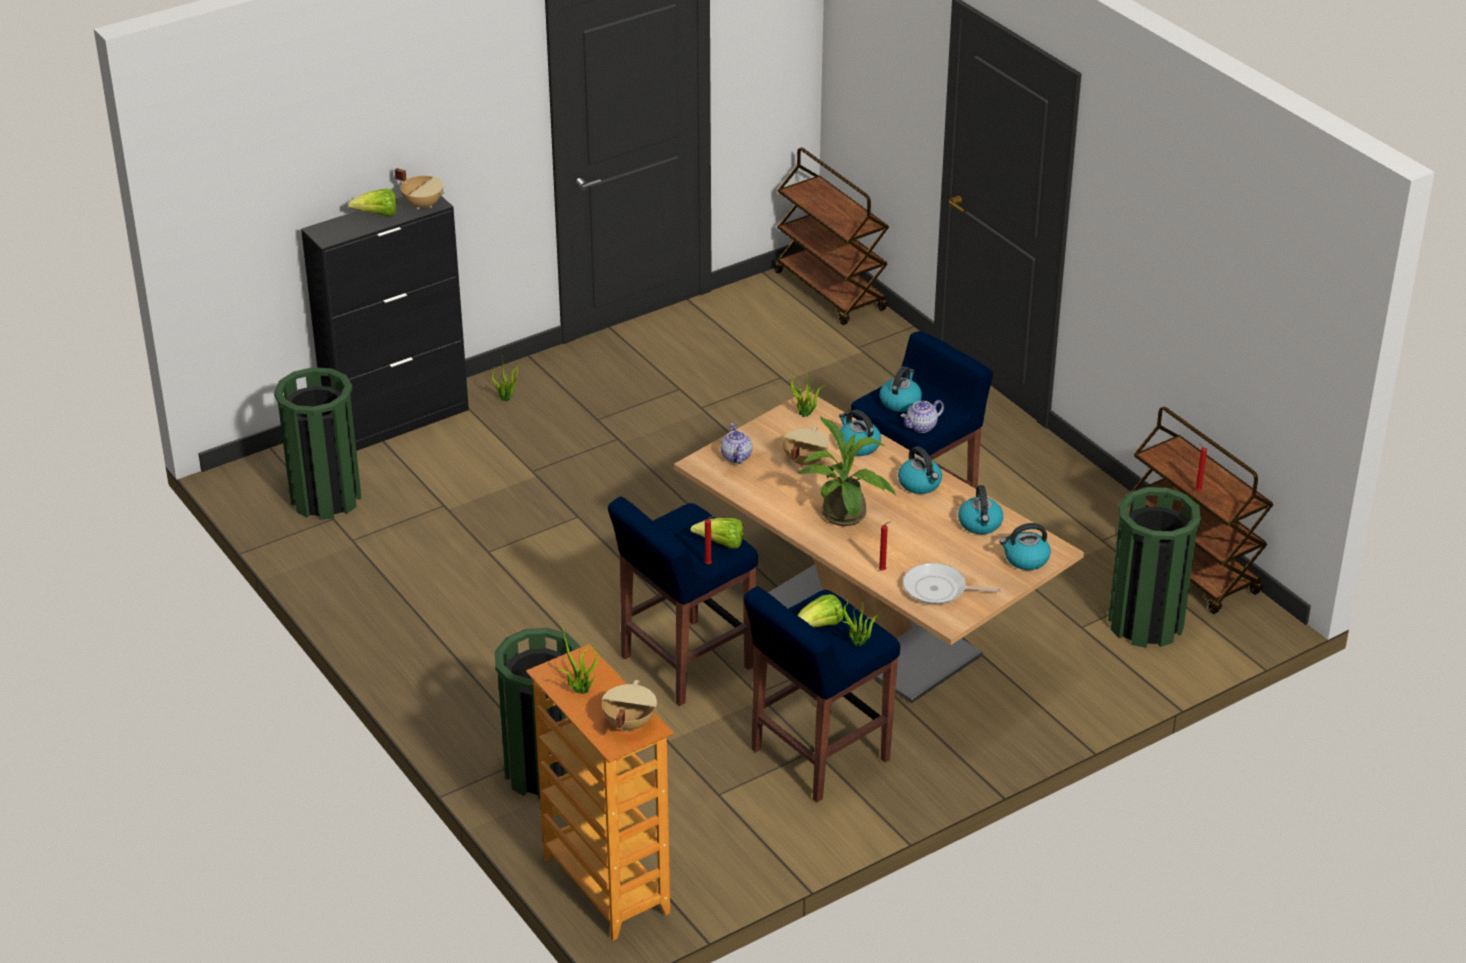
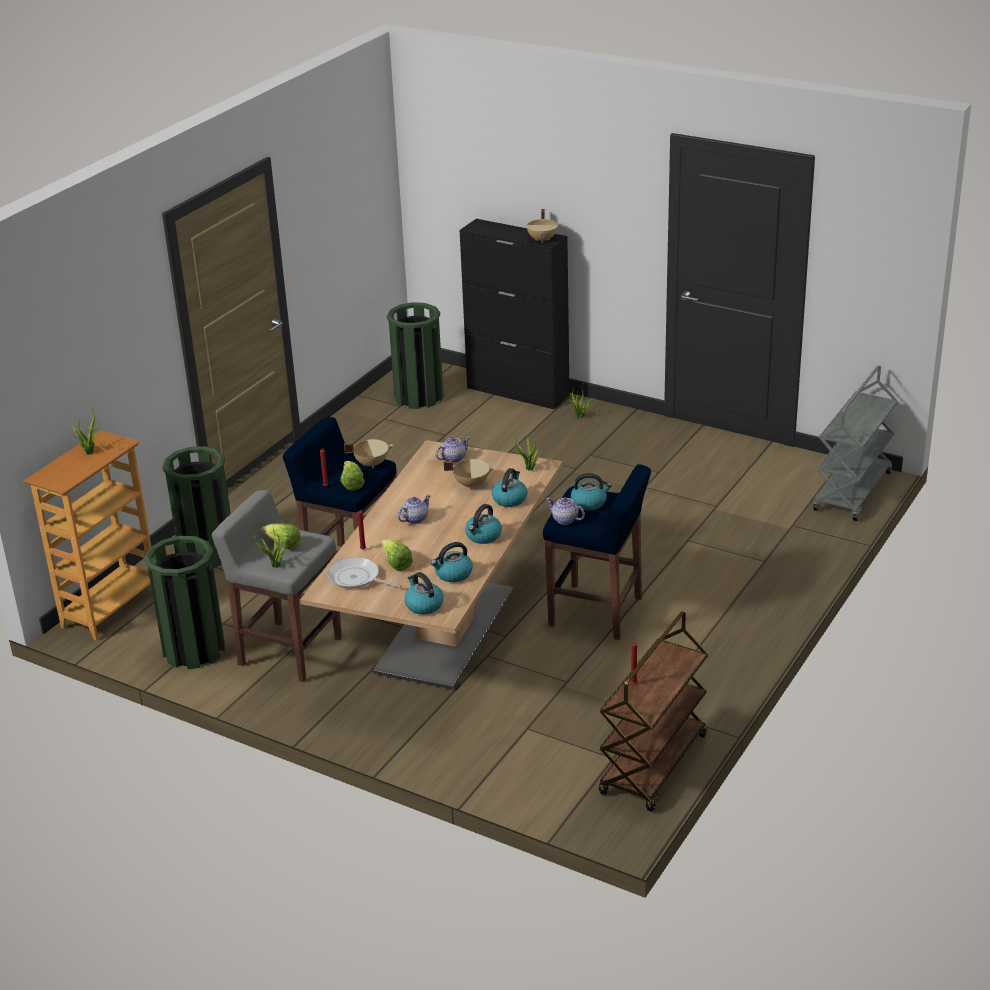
camera: 65 degrees right, 5 degrees down
(378, 215) = (515, 232): lettuce -> lettuce (396, 564)
(628, 723) = (64, 476): beige cooking pot -> beige cooking pot (371, 463)
(818, 756) = (288, 651): blue stool -> grey stool
(831, 291) = (853, 492): brown cart -> grey cart
(846, 518) = (415, 519): potted plant -> teapot
(939, 590) = (356, 578): frying pan -> frying pan turned 45 degrees counterclockwise
(1146, 623) = (559, 760): green trash can -> green trash can (194, 650)

